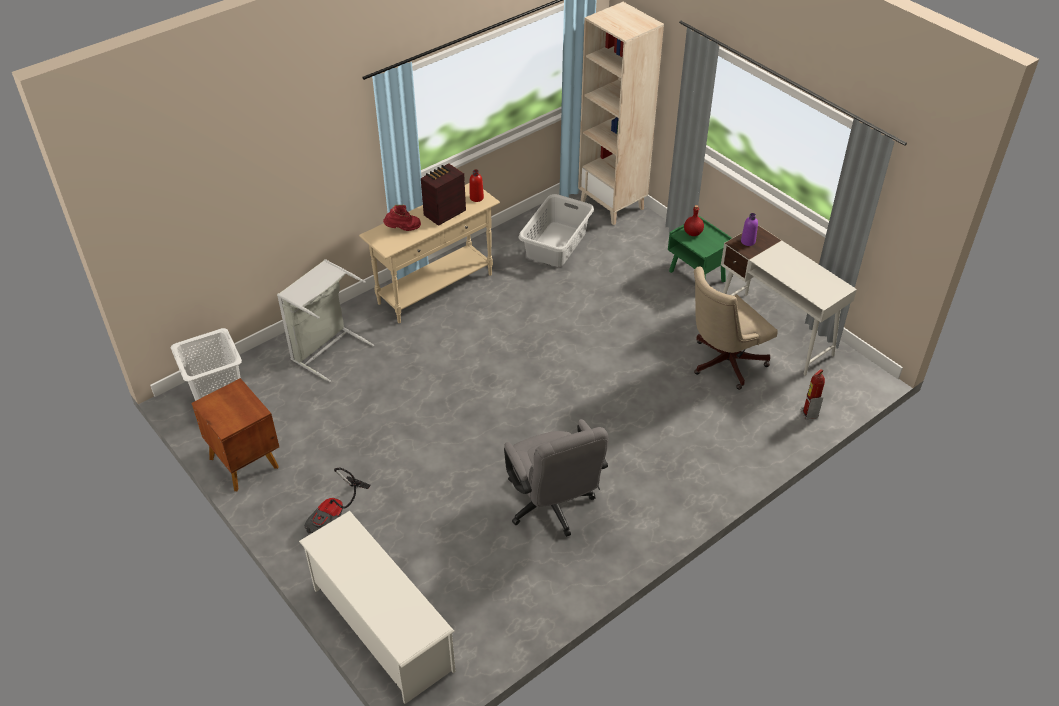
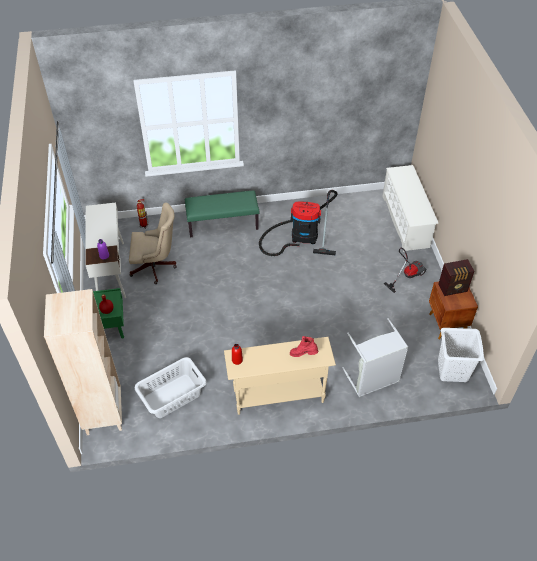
camera: 150 degrees left, 5 degrees up
(443, 213) = (268, 356): radio -> radio (453, 288)
(552, 507) = (301, 236): grey office chair -> vacuum cleaner
(695, 471) = (223, 224): none -> green bench

